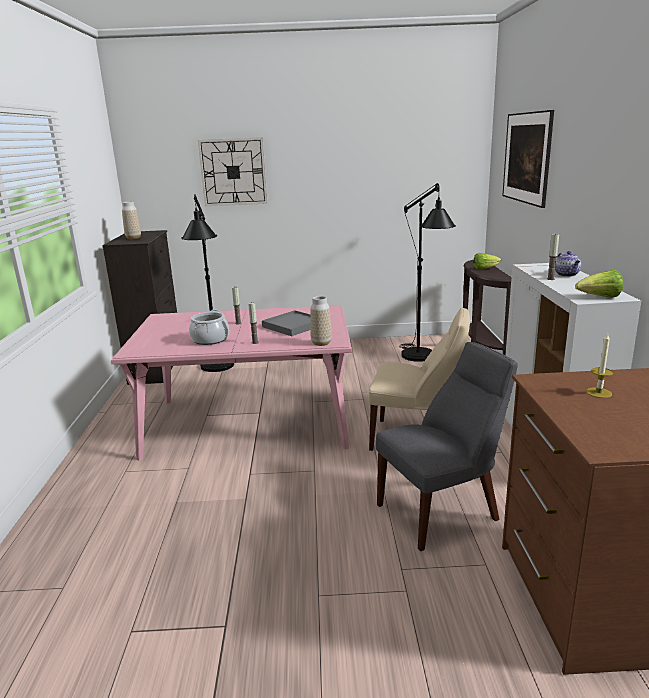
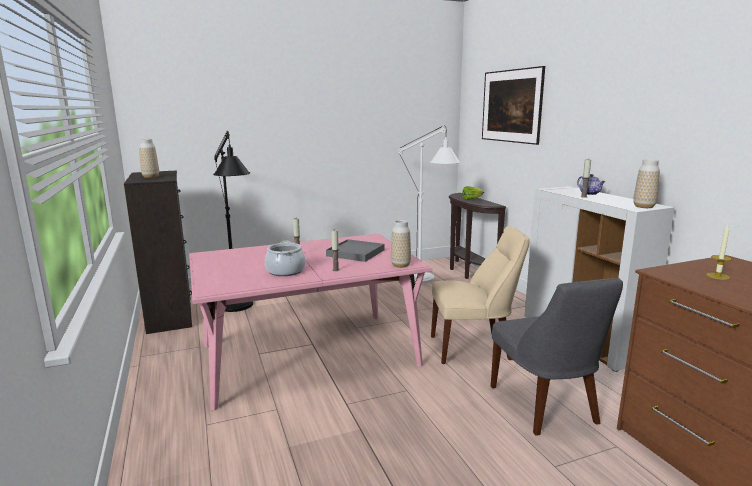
camera: 20 degrees left, 5 degrees down
(233, 172) = (241, 115): wall clock -> none
(421, 358) = (424, 281): black floor lamp -> white floor lamp
(442, 511) = (545, 407): grey chair -> grey chair turned 120 degrees clockwise
(599, 297) = (644, 207): lettuce -> vase

